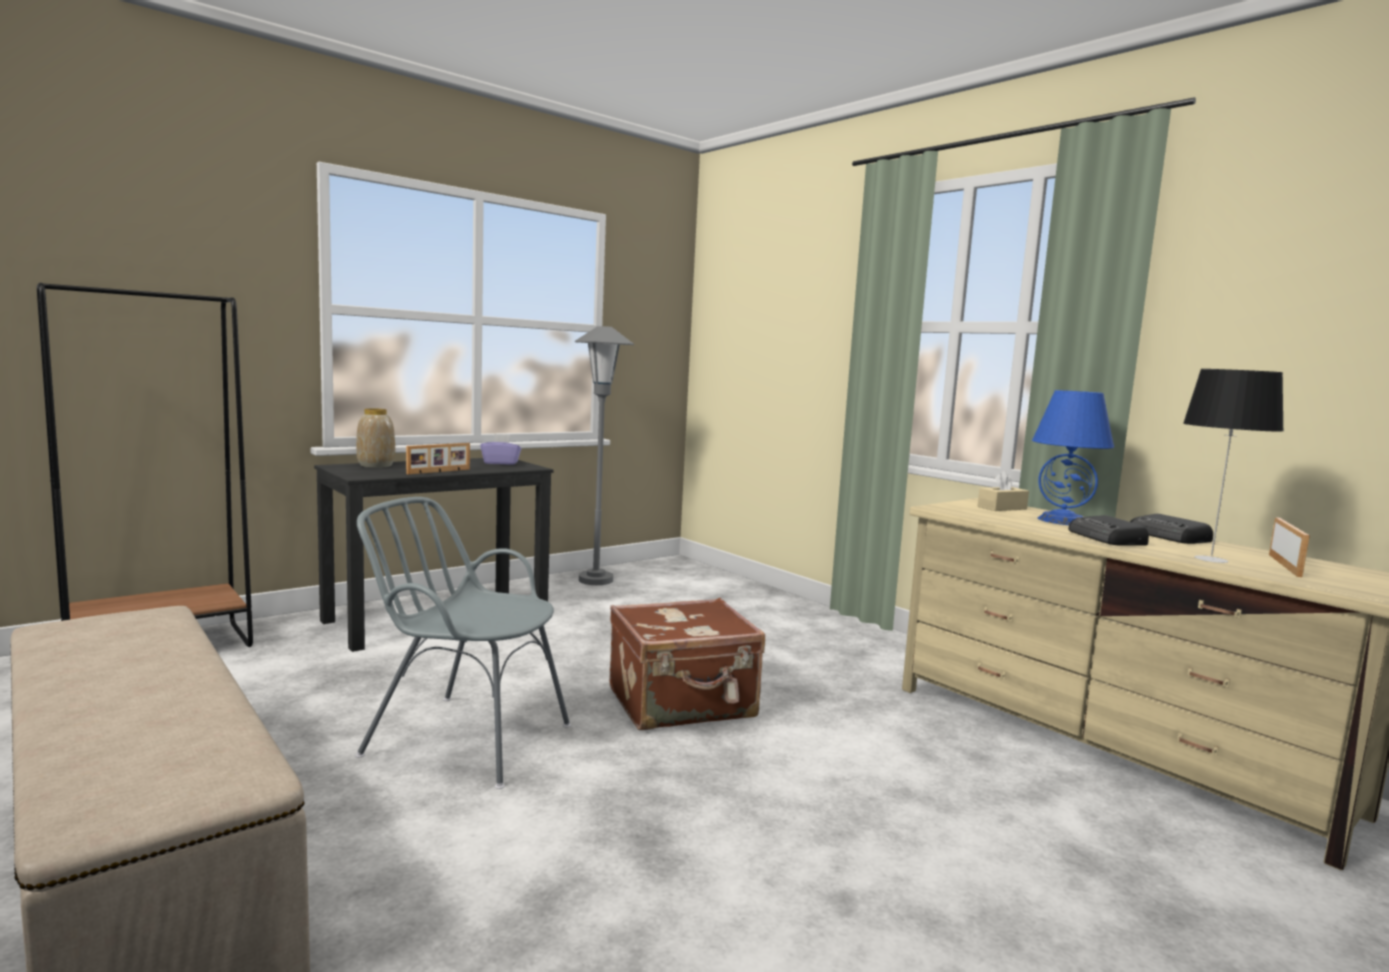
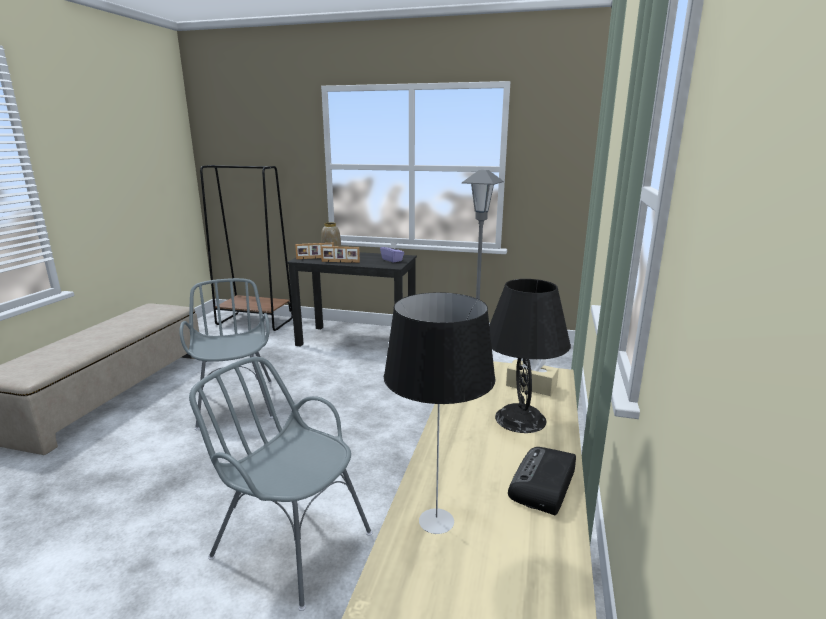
camera: 55 degrees right, 10 degrees up
(682, 704) = (333, 435): brown suitcase -> none
(884, 788) = (288, 541): none -> grey chair
(1061, 520) = (519, 418): blue table lamp -> black table lamp
(1107, 538) = (458, 451): radio -> none
(1286, 565) = (483, 584): picture frame -> picture frame (315, 258)

